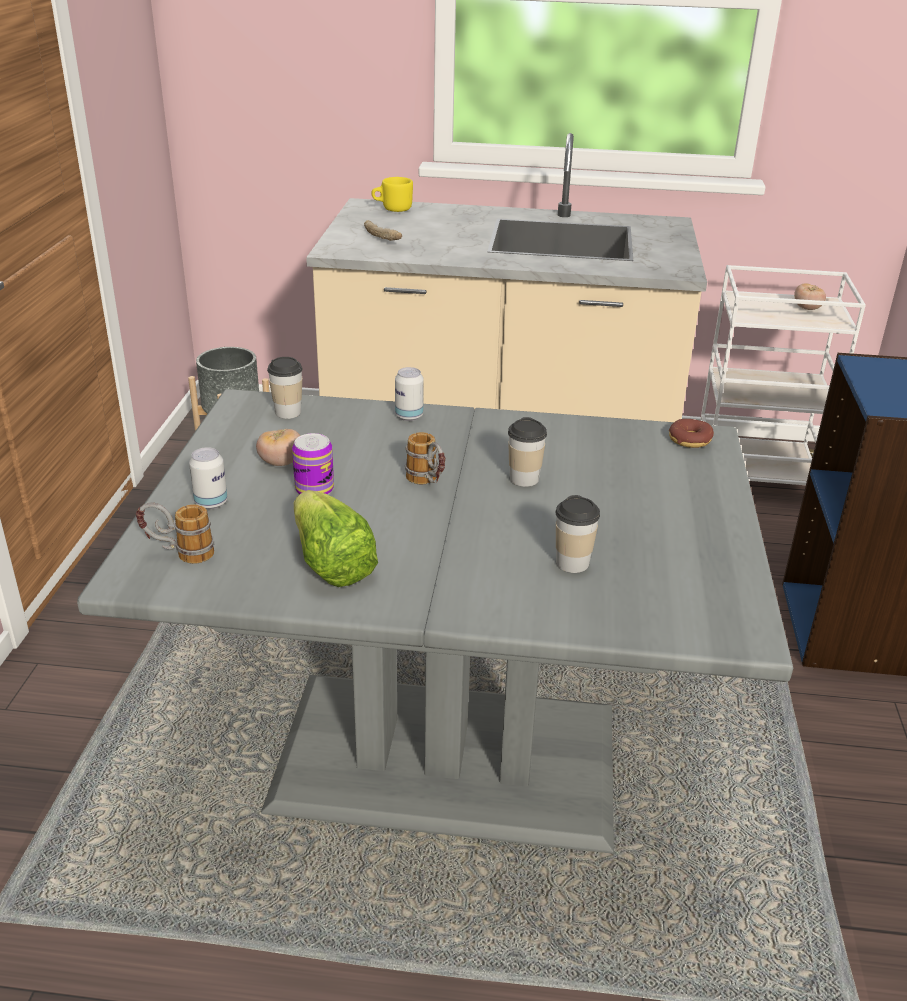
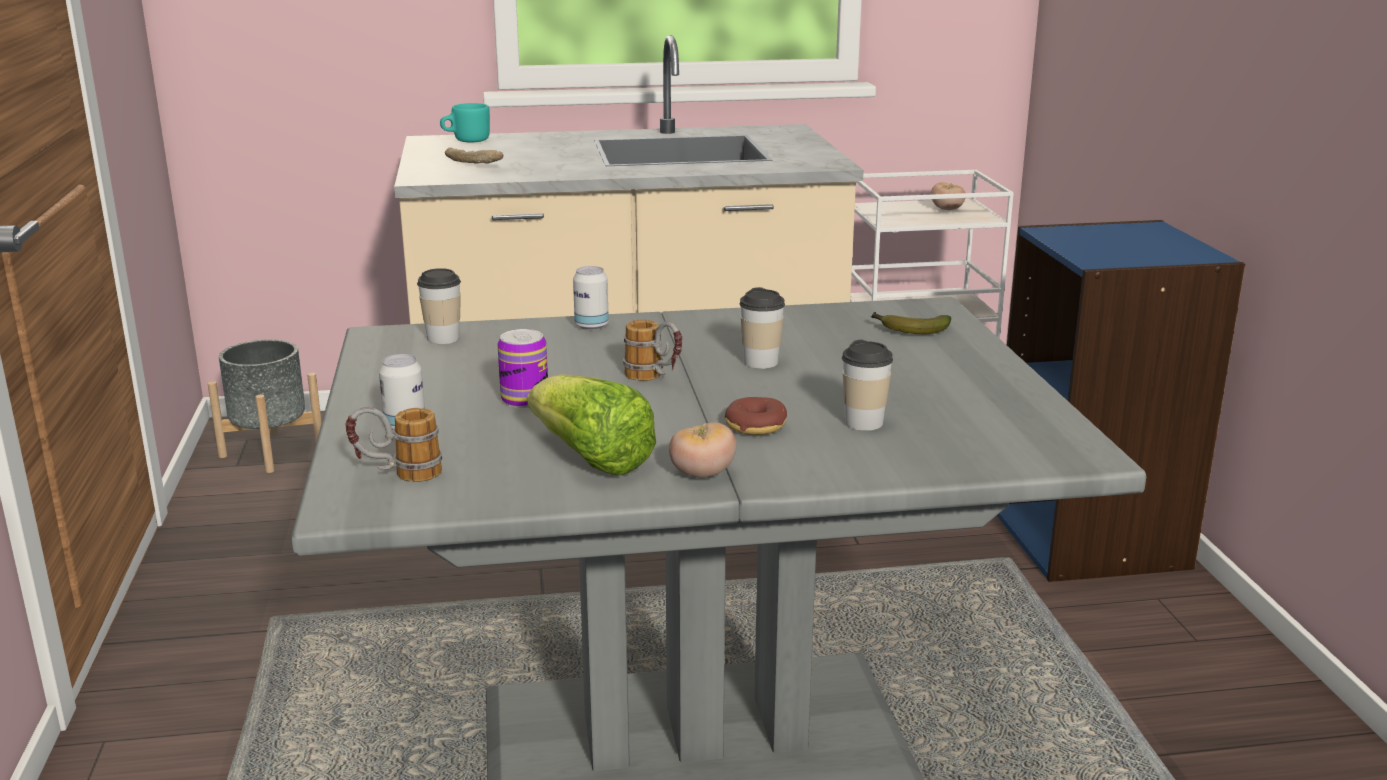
camera: 15 degrees left, 10 degrees down
(281, 463) = (467, 382): tomato -> tomato (702, 474)
(392, 209) = (466, 141): yellow mug -> turquoise mug
(672, 461) = (908, 330): none -> banana
(689, 440) = (915, 311): donut -> donut (755, 426)

